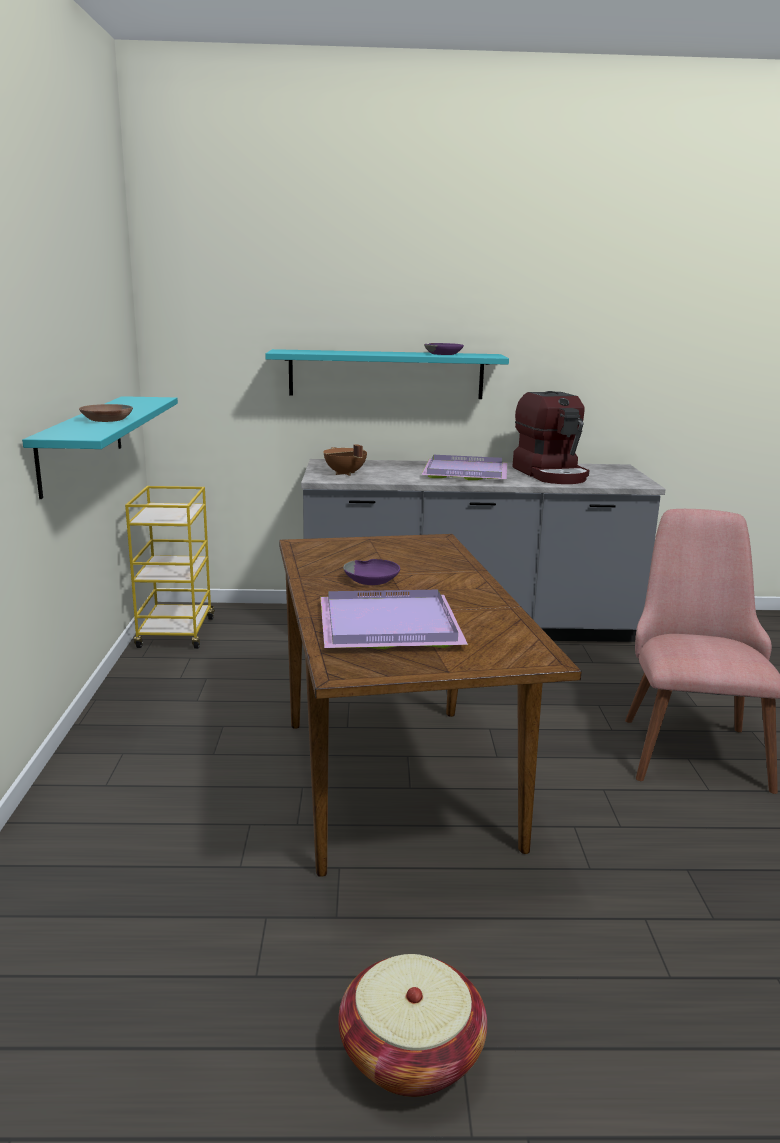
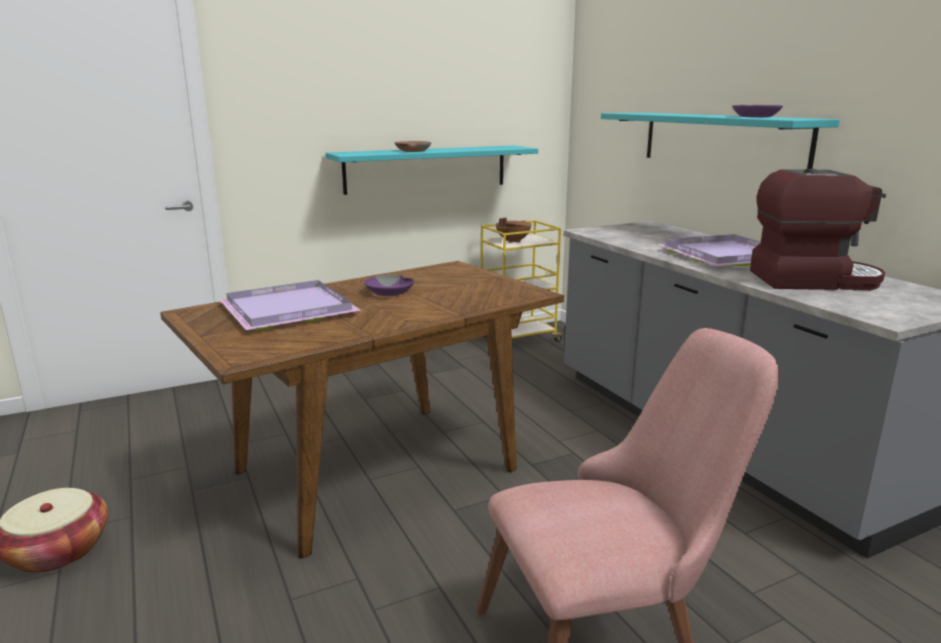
camera: 65 degrees right, 0 degrees up
(344, 474) = (618, 232): brown cooking pot -> brown cooking pot (512, 241)
(551, 474) = (812, 280): coffee machine -> coffee machine turned 135 degrees counterclockwise

